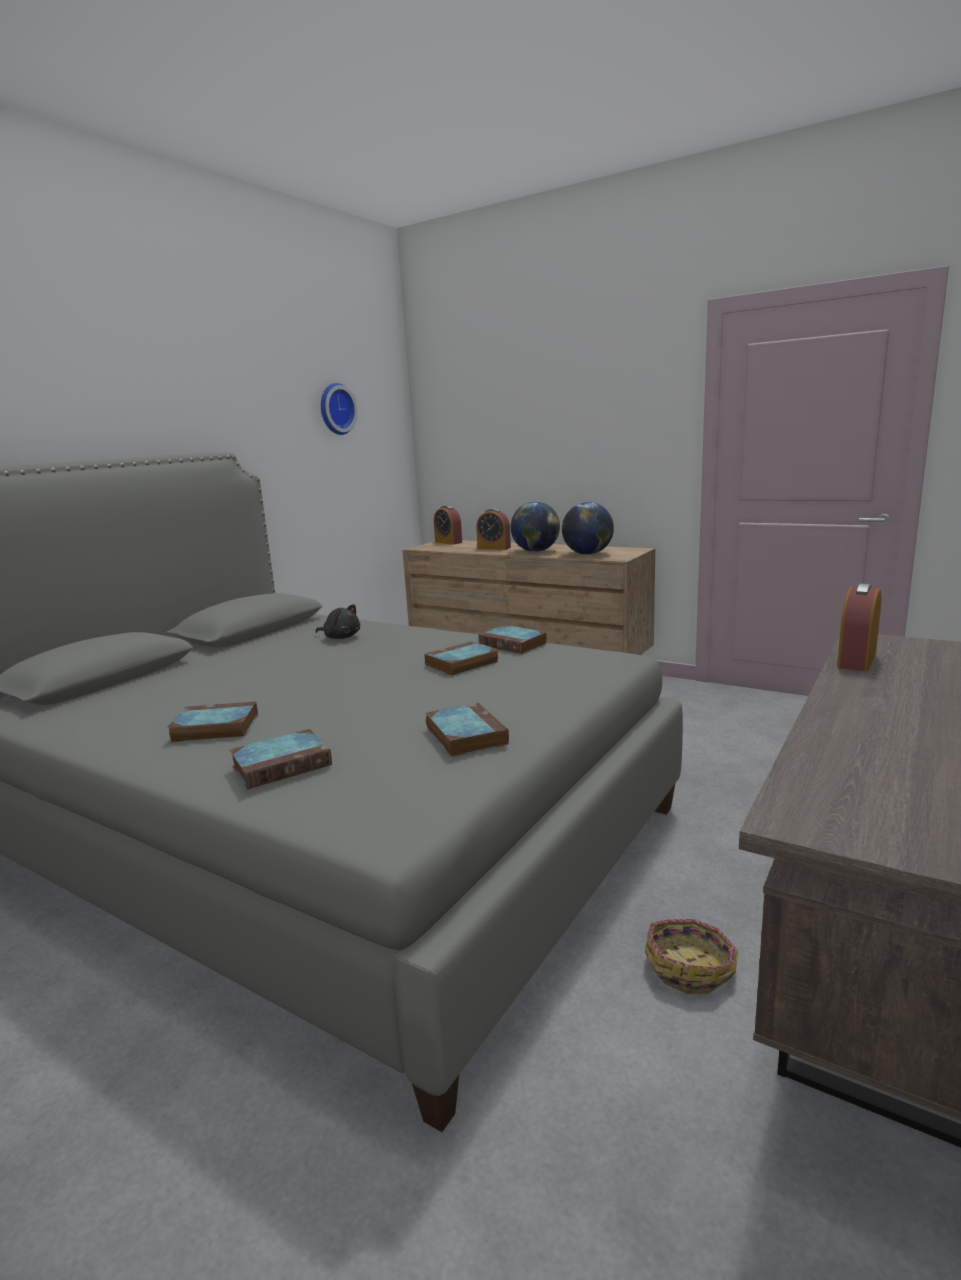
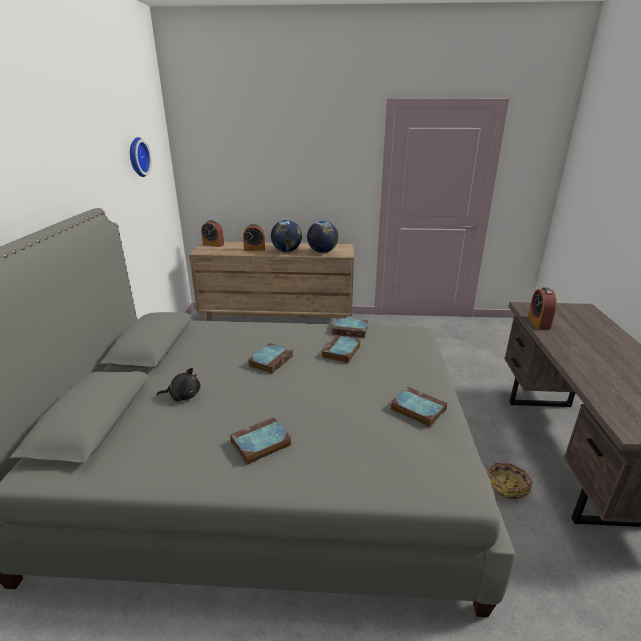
camera: 30 degrees left, 10 degrees up
(283, 764) = (350, 461): book -> book (271, 360)
(341, 637) = (233, 341): black plush toy -> black plush toy (183, 395)

